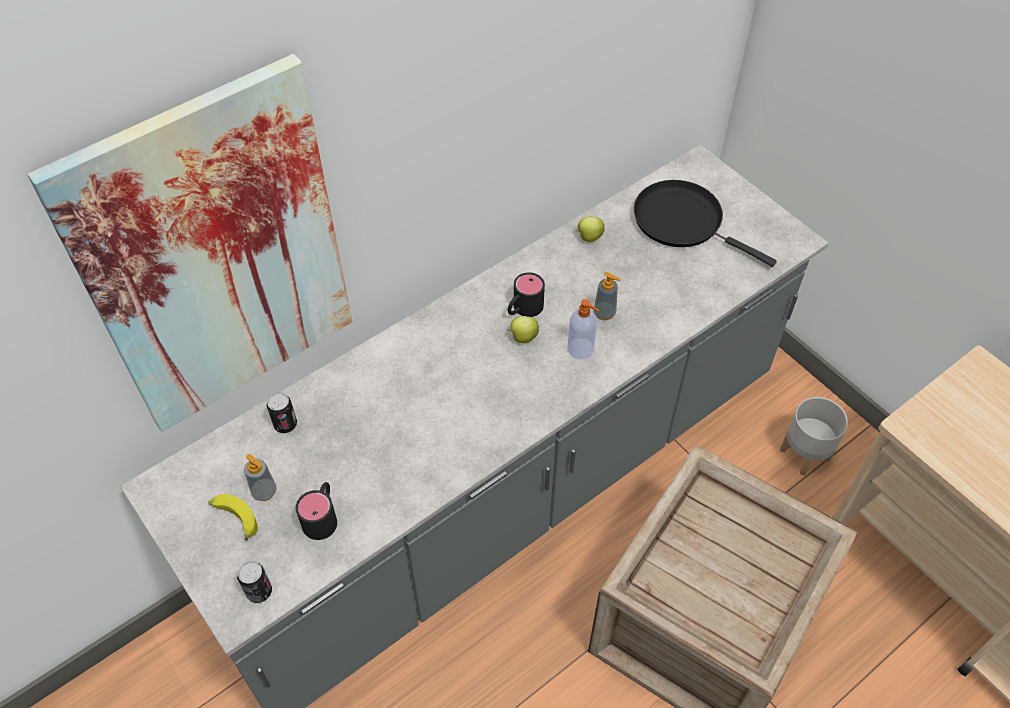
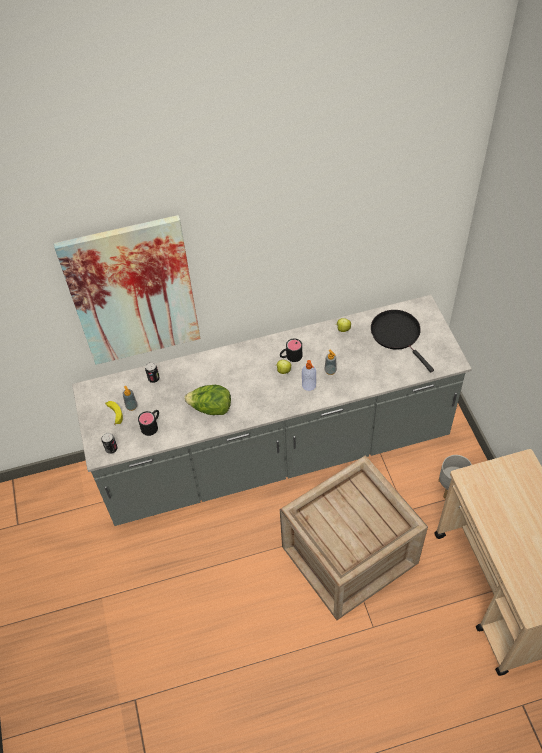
camera: 25 degrees right, 0 degrees up
(423, 447) = (211, 408): none -> lettuce

